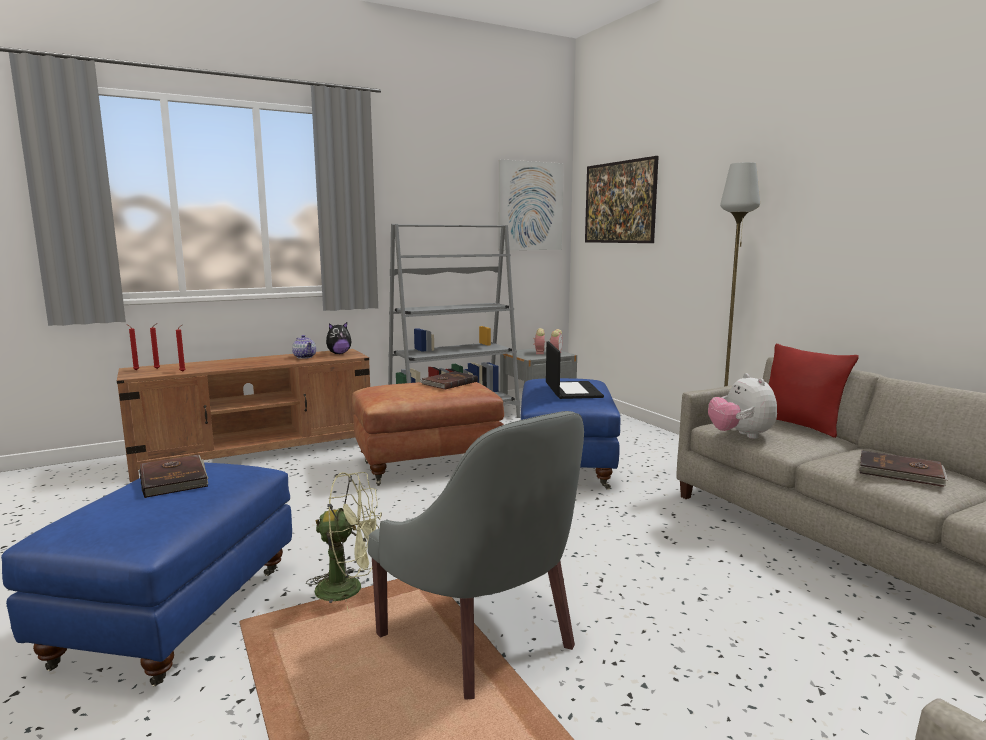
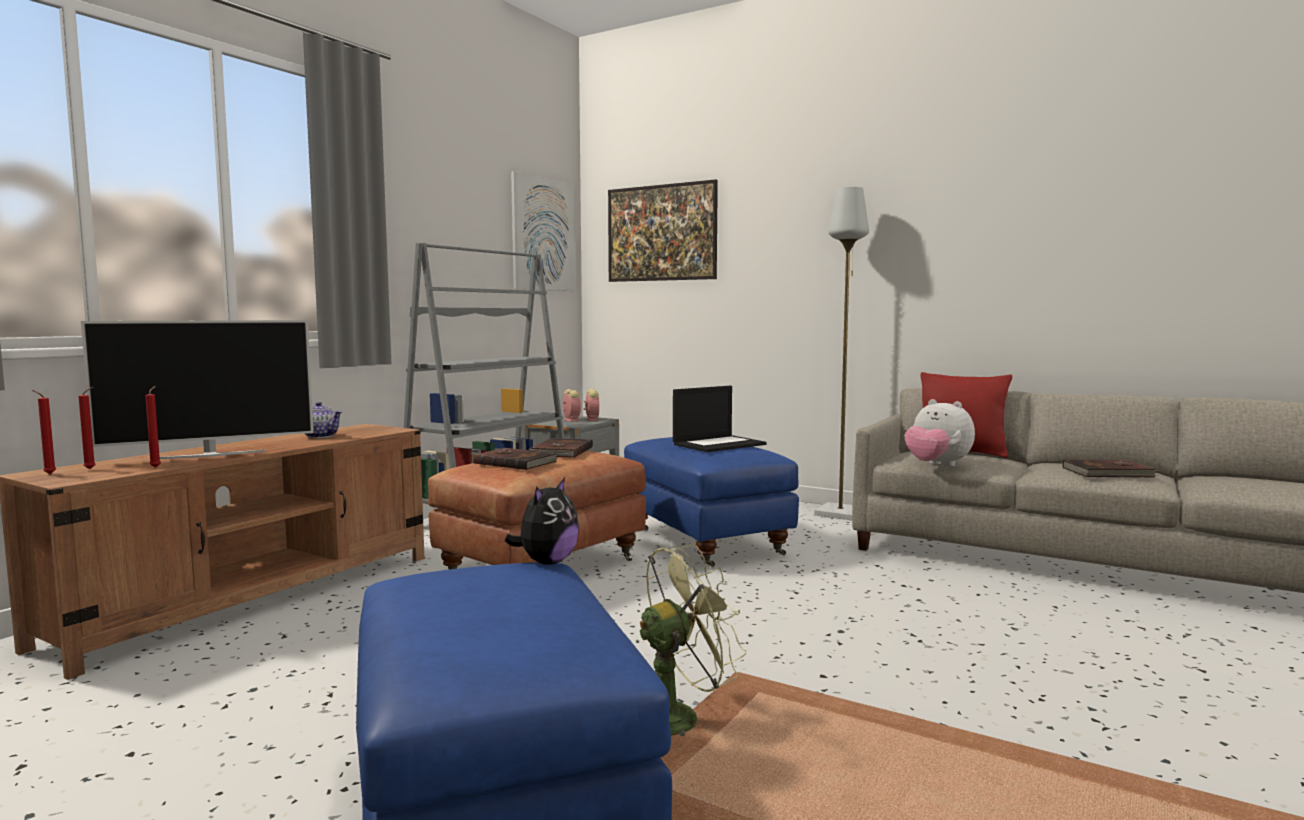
camera: 30 degrees left, 5 degrees down
(175, 478) = (470, 589): brown book -> brown book (515, 462)
(224, 365) = (210, 455): none -> television
(338, 353) = (363, 429): plush toy -> plush toy (547, 562)
(484, 638) = (902, 716): grey armchair -> none
(572, 390) = (719, 444): laptop -> laptop turned 90 degrees clockwise

